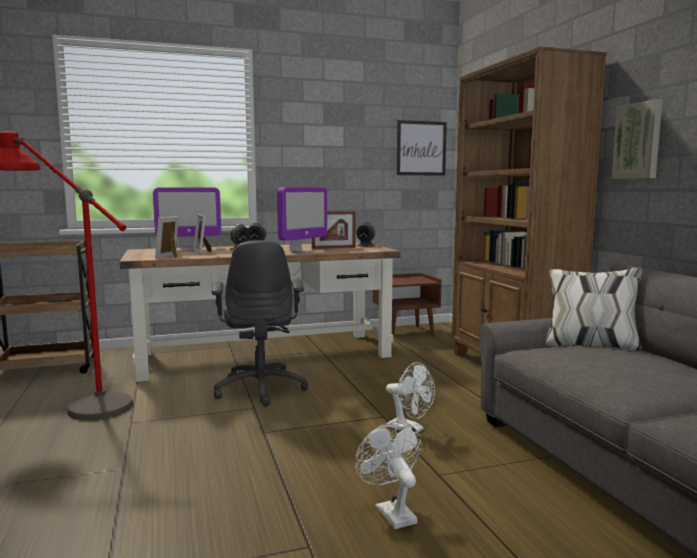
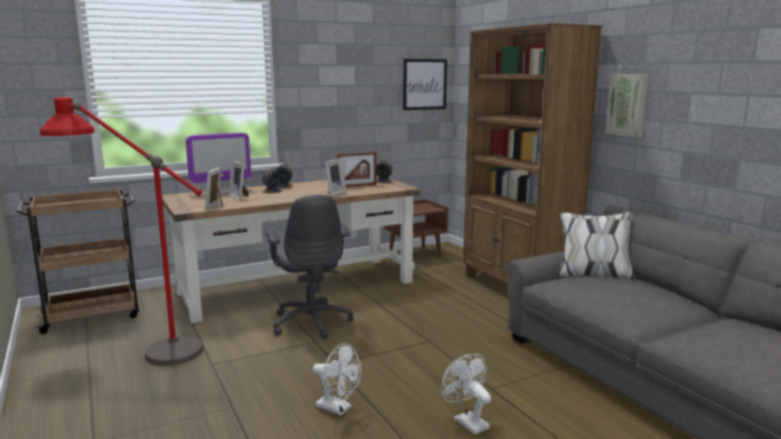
camera: 10 degrees left, 5 degrees up
(302, 251) = (333, 193): monitor -> picture frame
(410, 430) = (455, 351): white fan -> white fan (338, 408)

